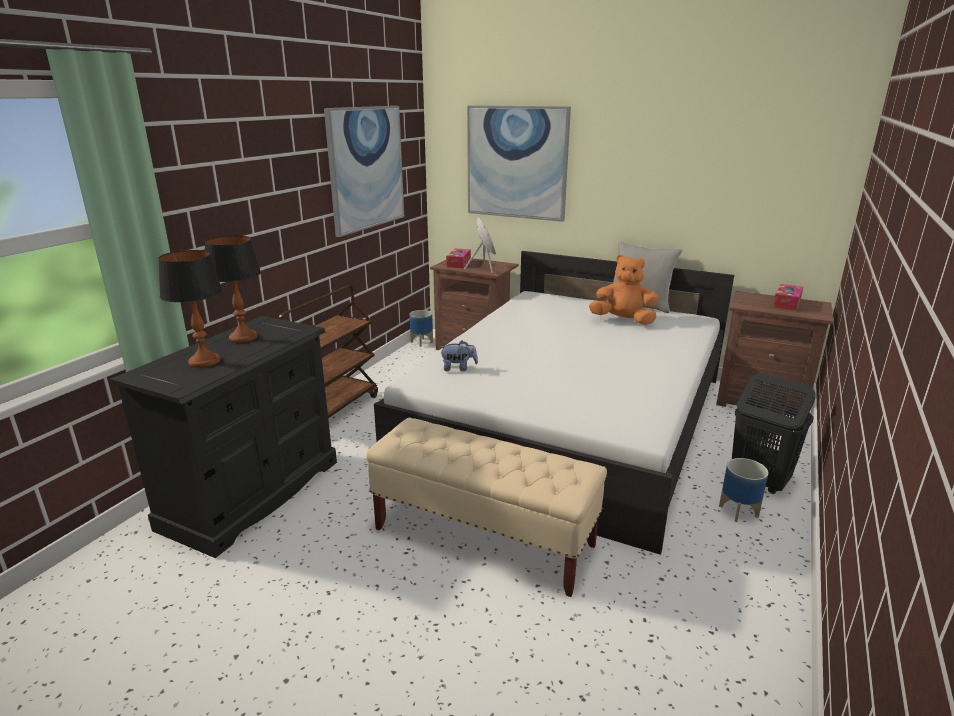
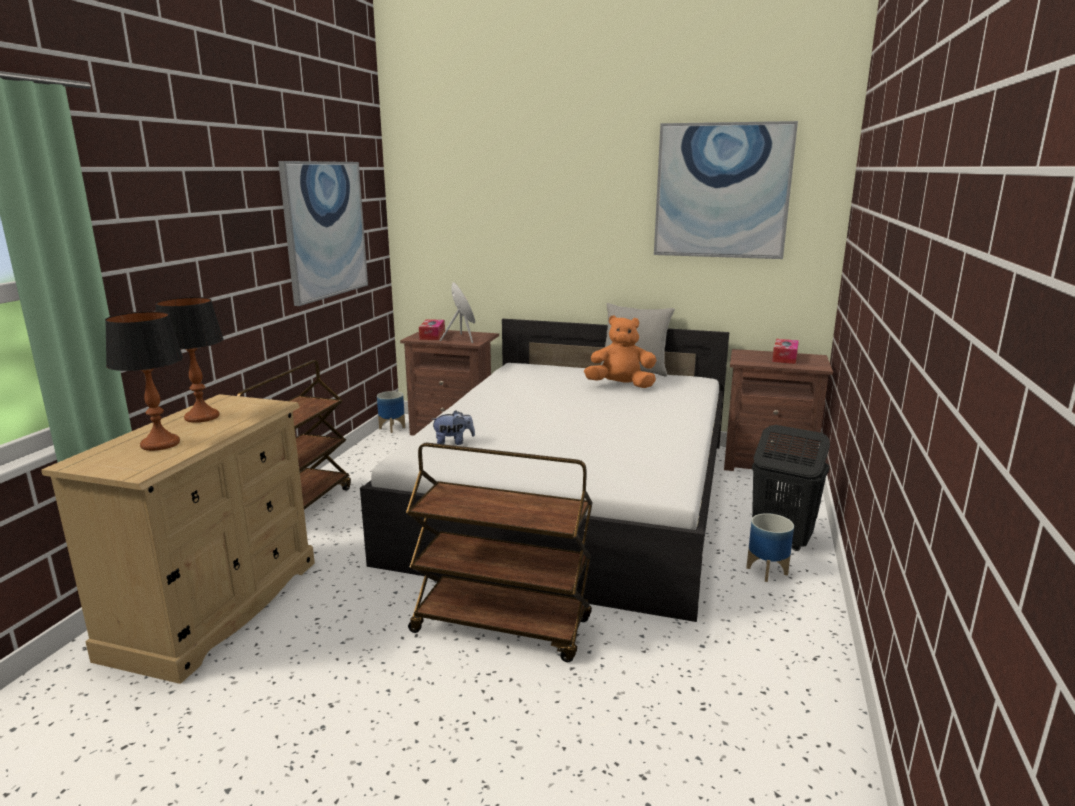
camera: 10 degrees left, 5 degrees down
(253, 494) = (216, 607): black dresser -> beige dresser
(484, 538) = (503, 626): beige bench -> brown cart
(516, 163) = (492, 223): picture -> picture (722, 191)

